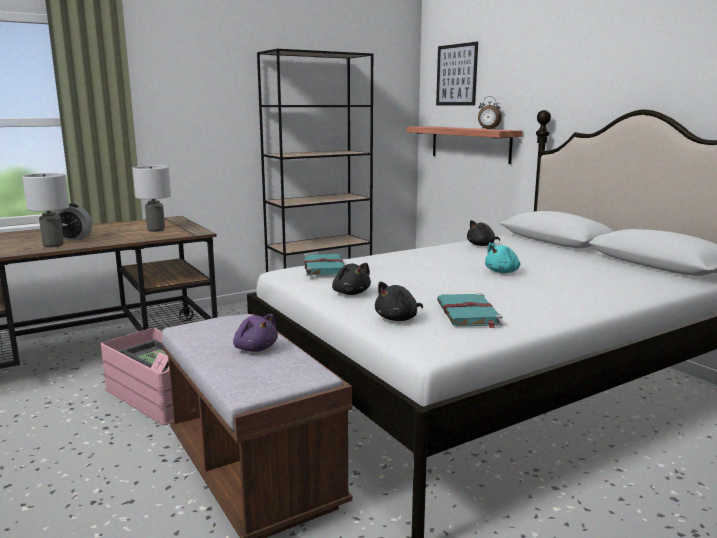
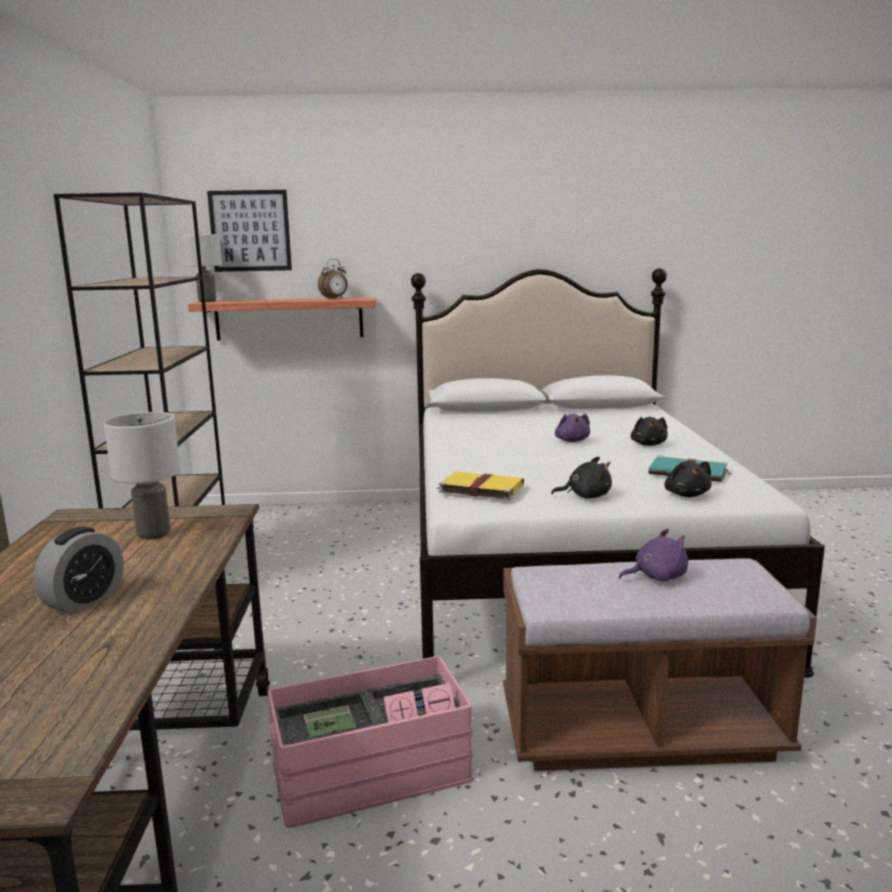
camera: 60 degrees left, 0 degrees up
(53, 245) = (128, 619): white table lamp -> white table lamp (206, 301)
(324, 267) = (480, 488): turquoise book -> yellow book
(482, 245) = (464, 428): black plush toy -> black plush toy (648, 444)
(503, 272) = (572, 441): turquoise plush toy -> purple plush toy

